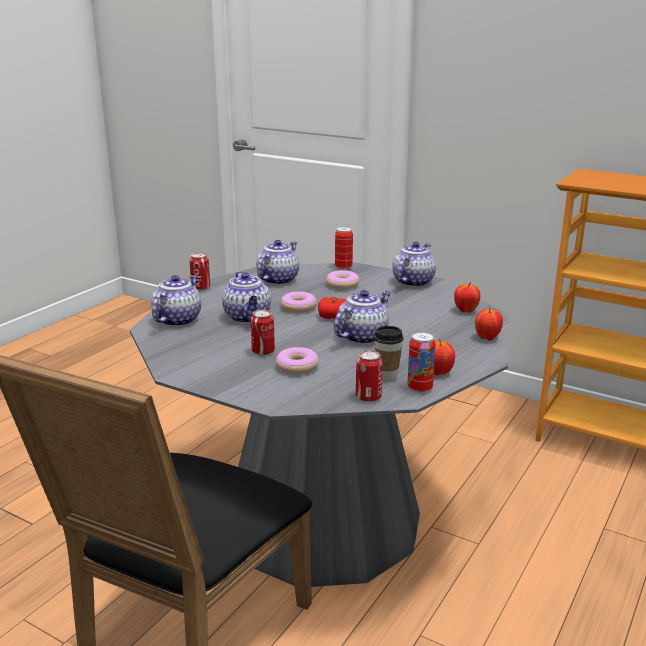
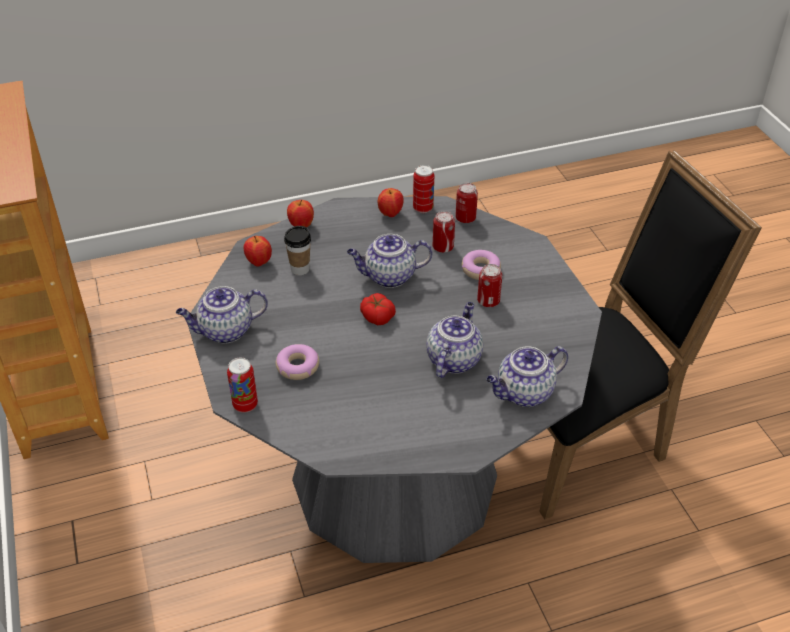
camera: 140 degrees left, 20 degrees up
(200, 287) = (448, 453): can -> can (443, 247)
(278, 279) = (347, 420): teapot -> none
(298, 307) = (389, 349): donut -> none
(387, 377) = (430, 227): cup -> cup (300, 269)

